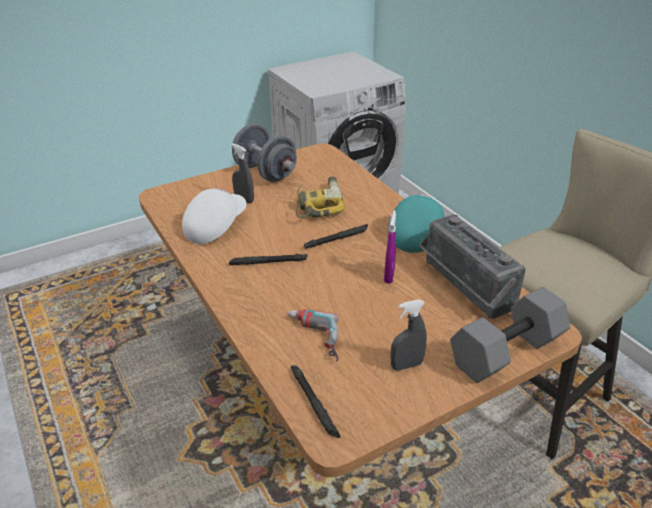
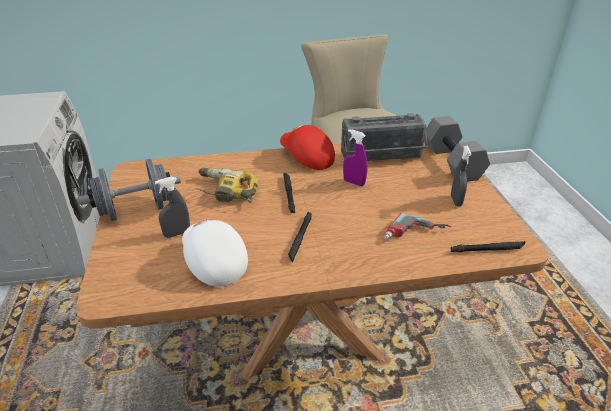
camera: 70 degrees left, 0 degrees up
(416, 233) = (306, 158): turquoise cap -> red cap

